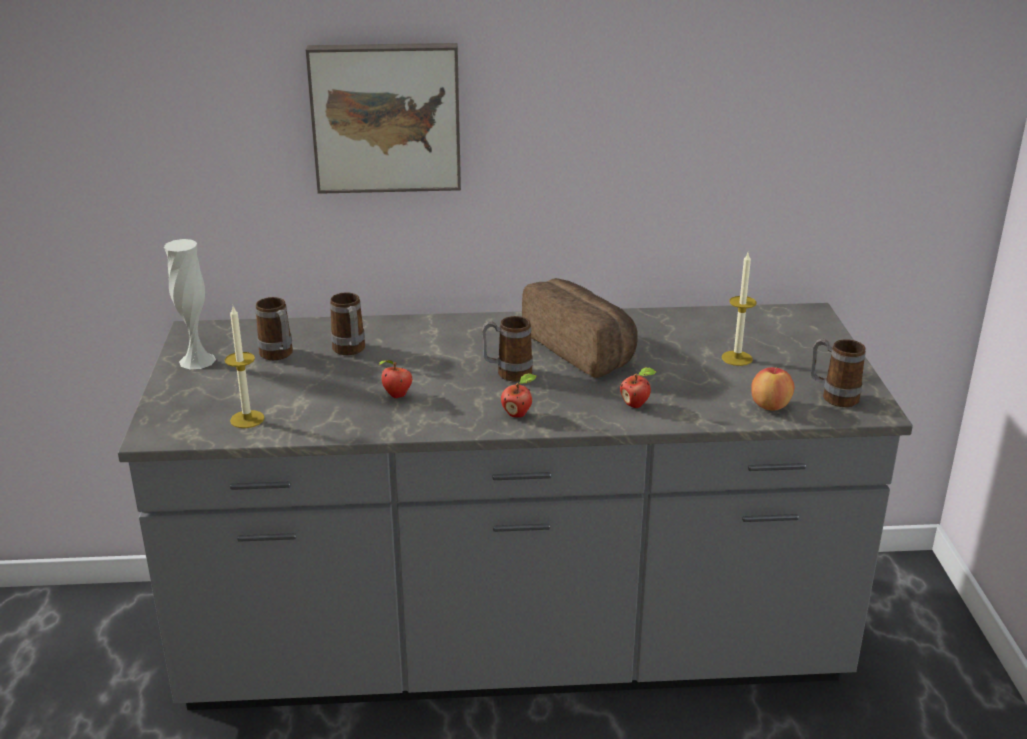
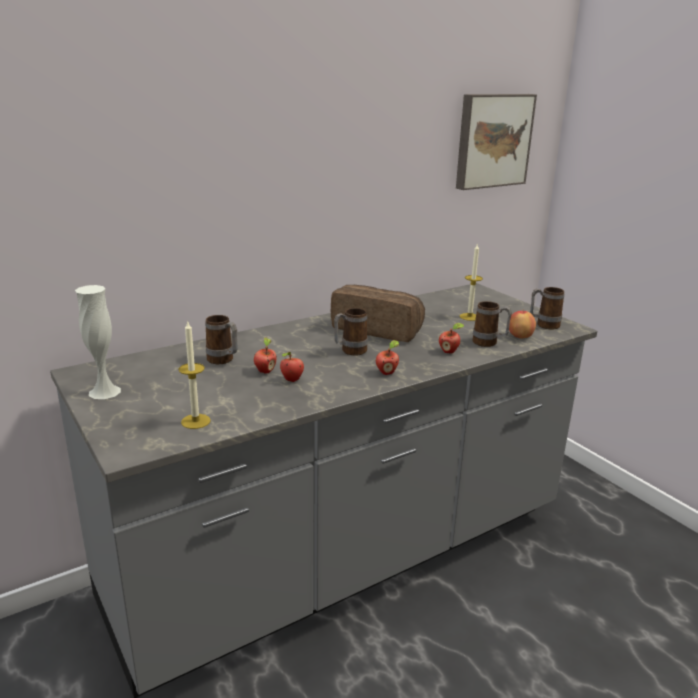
camera: 30 degrees left, 5 degrees down
(278, 356) = (171, 375): mug -> mug (489, 343)
(380, 376) = (265, 371): none -> apple
(386, 117) = (216, 178): picture -> picture (492, 140)

